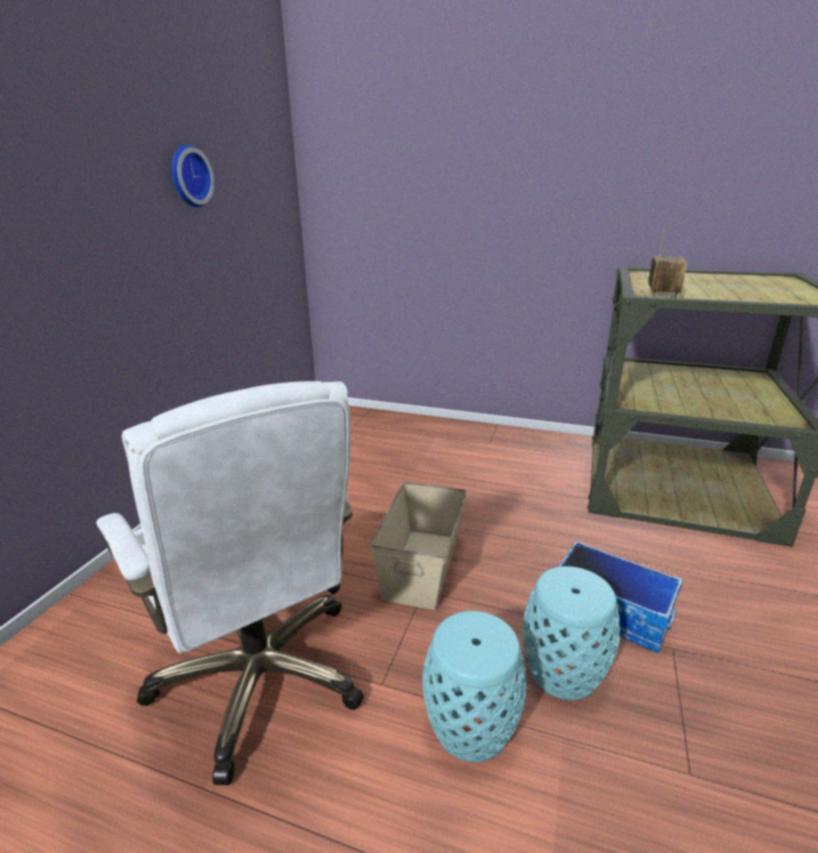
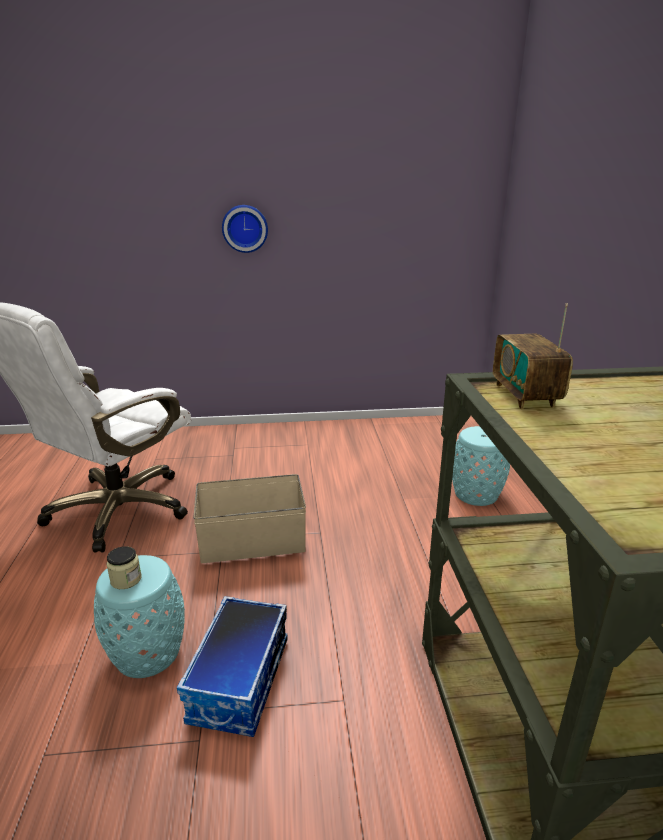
camera: 65 degrees right, 0 degrees up
(188, 176) = (336, 177): wall clock -> wall clock (245, 228)
(470, 726) = (85, 609): turquoise stool -> turquoise stool (476, 494)
(581, 595) = (126, 579): none -> jar
(662, 294) = (525, 395): radio -> radio turned 90 degrees clockwise

